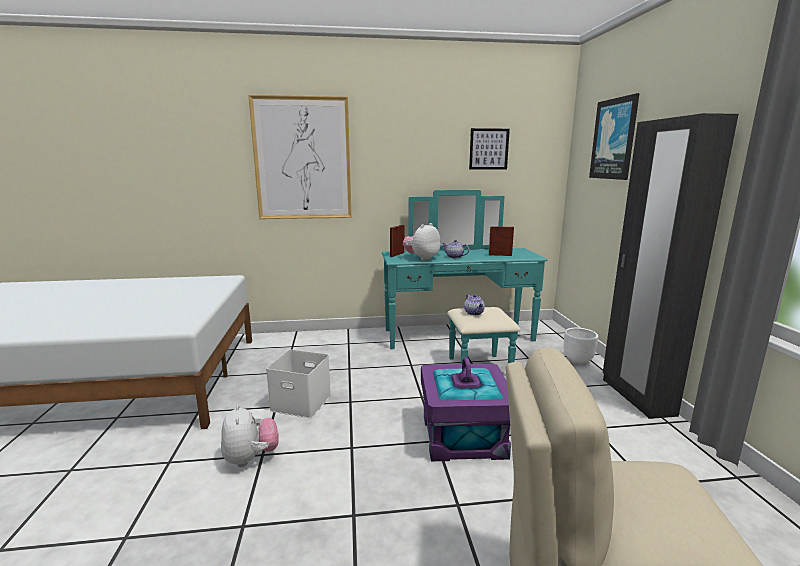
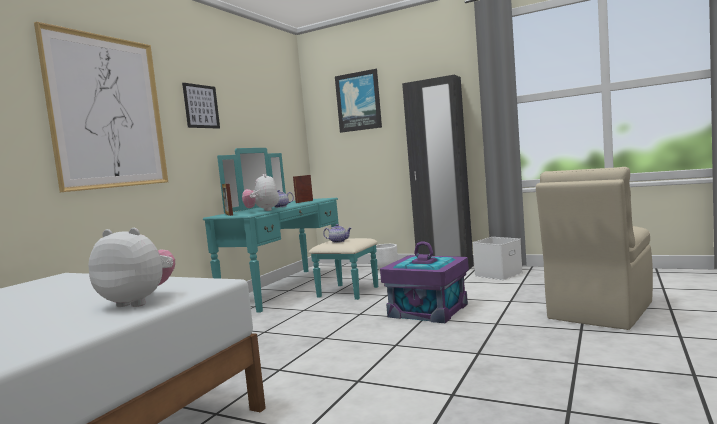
camera: 55 degrees left, 10 degrees down
(251, 458) = (357, 386): plush toy -> plush toy (138, 302)
(302, 402) = (292, 357): white storage box -> white storage box (498, 274)
(488, 149) = (261, 111): picture -> picture (201, 106)

